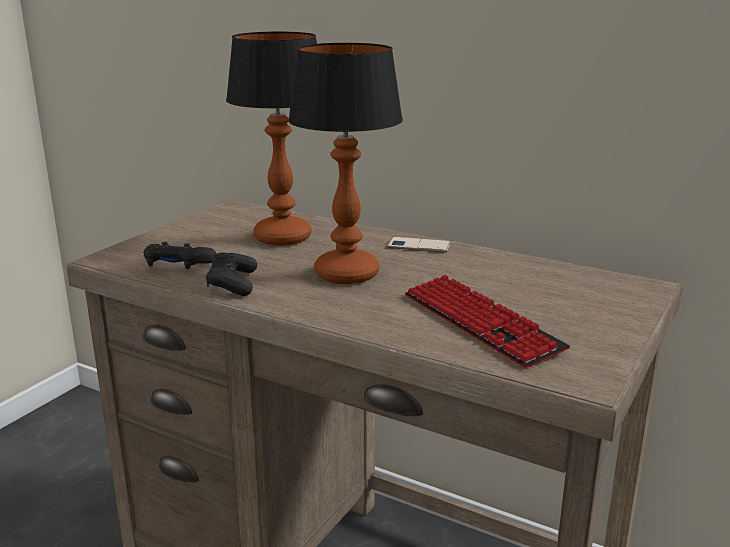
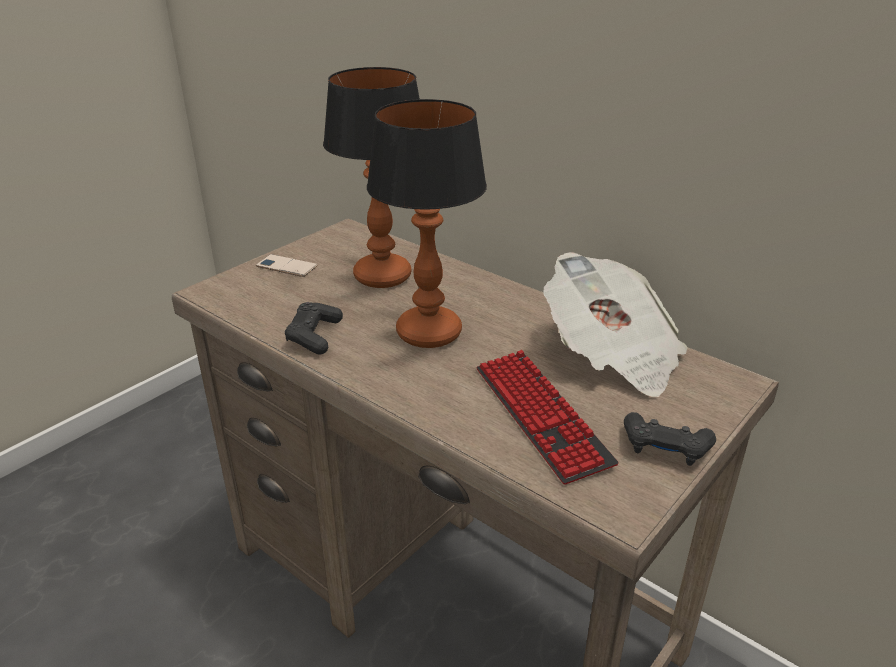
camera: 10 degrees right, 10 degrees up
(178, 265) = (271, 306): black game controller -> black game controller (665, 448)
(419, 245) = (514, 300): phone -> phone (286, 266)
(527, 277) = (612, 355): none -> newspaper

